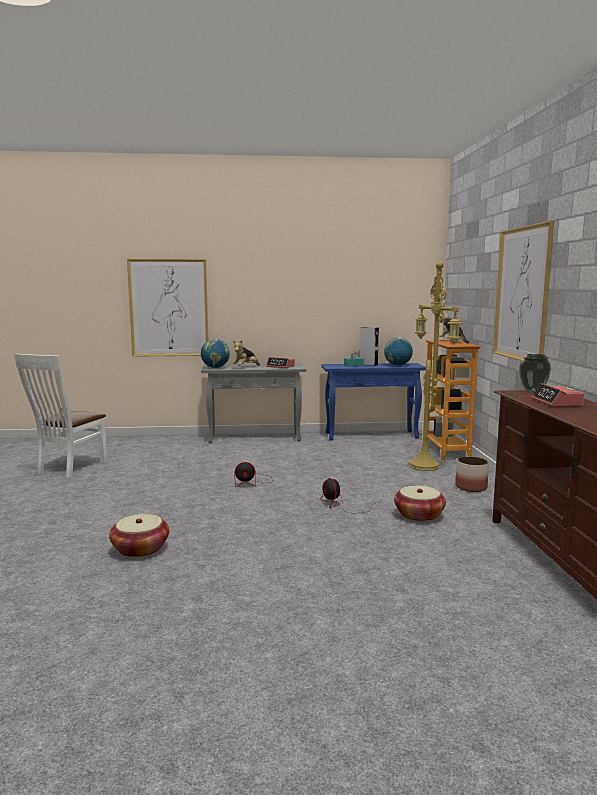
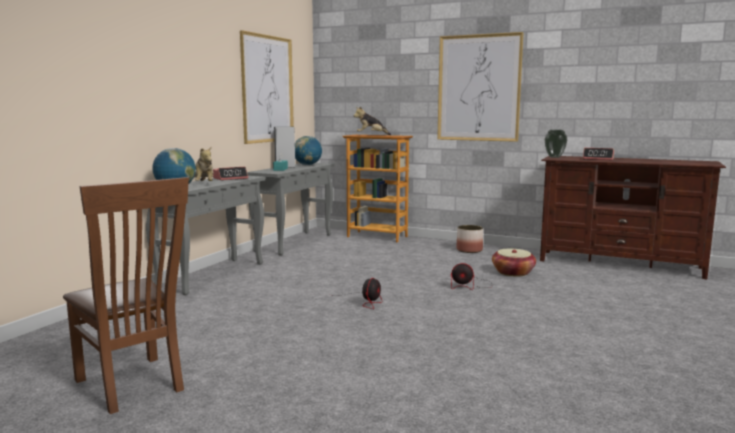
camera: 60 degrees left, 0 degrees up
(68, 468) = (133, 386): white chair -> brown chair
(140, 549) = (515, 375): basket -> none
(169, 308) = (86, 105): picture -> picture (267, 89)
(372, 435) = (294, 242): blue console table -> grey console table
(426, 466) = (406, 248): yellow floor lamp -> none

